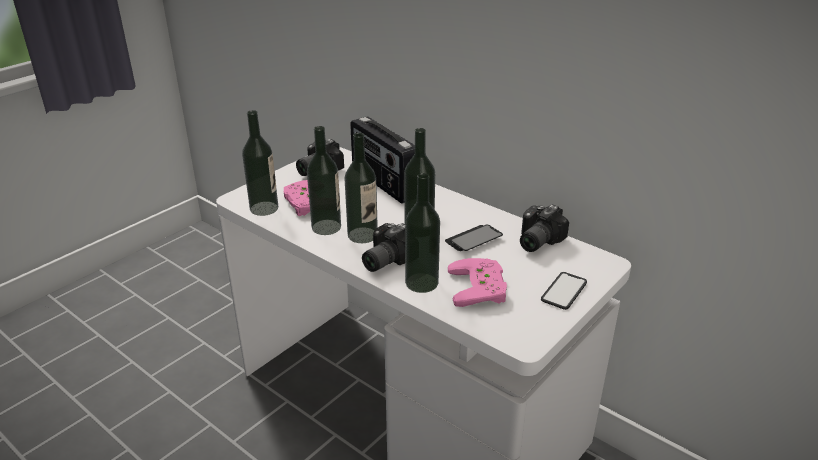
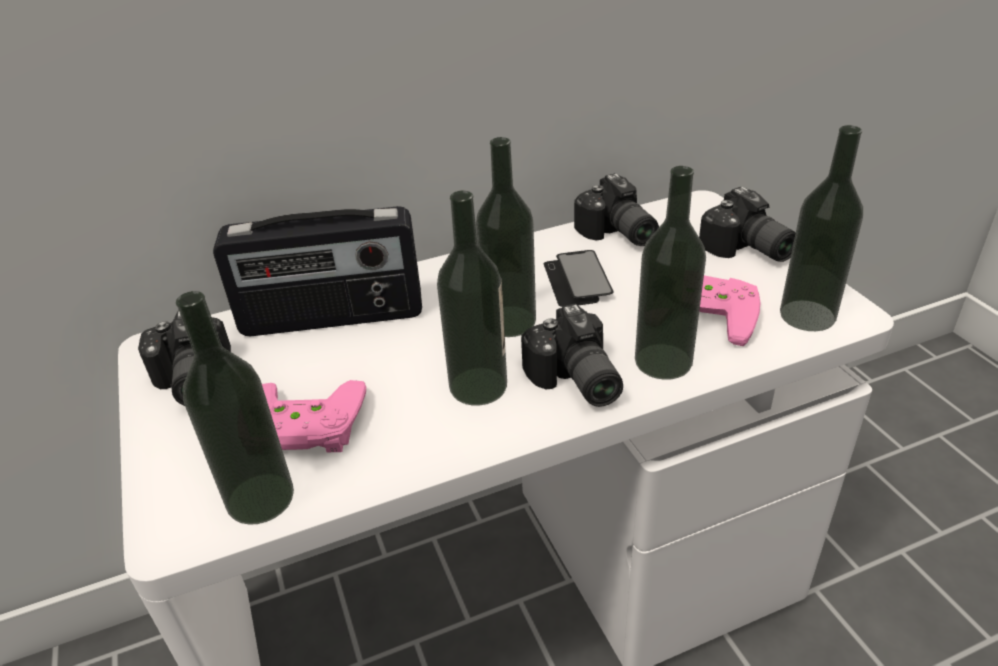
camera: 60 degrees left, 5 degrees up
(326, 227) = (414, 424): bottle -> bottle (807, 315)
(564, 291) = (746, 250): phone -> camera

